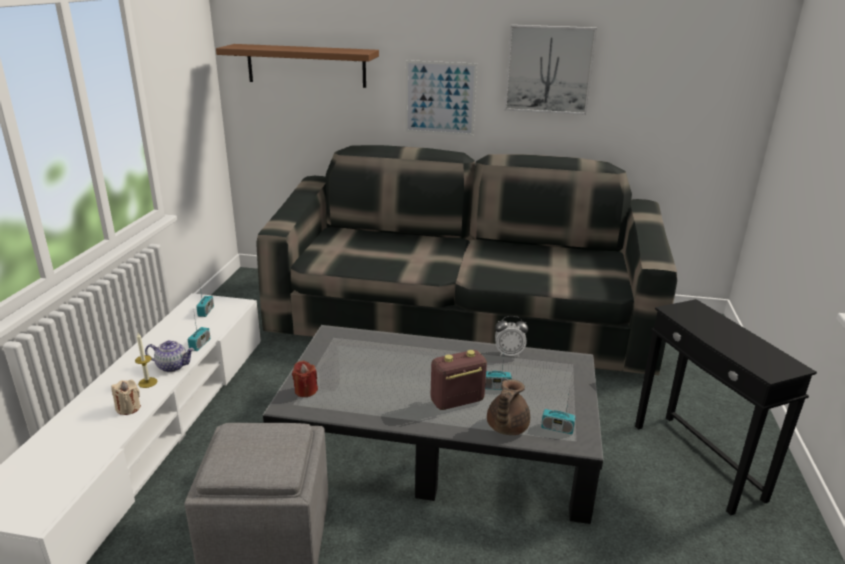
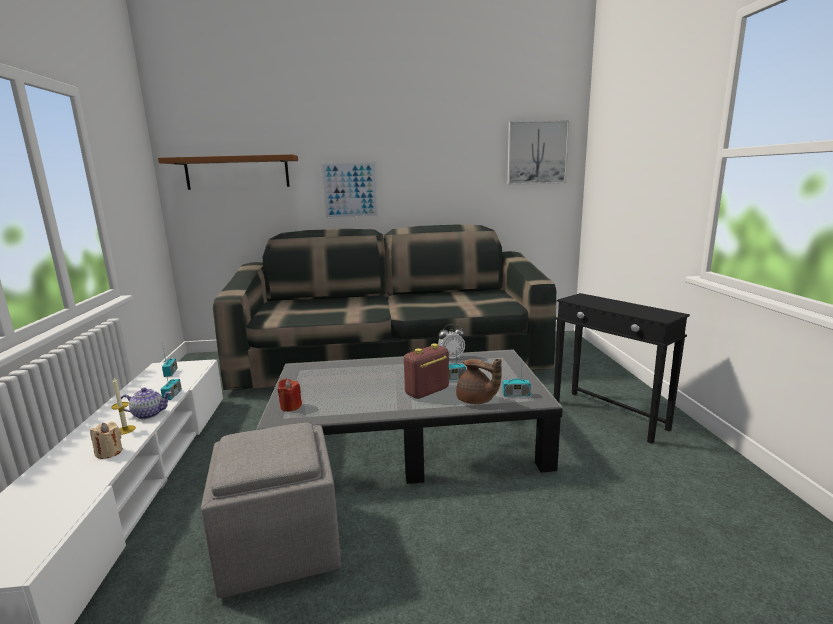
camera: 15 degrees left, 10 degrees down
(506, 427) = (476, 401): brown teapot -> brown teapot turned 60 degrees counterclockwise
(549, 69) = (429, 162): picture -> picture (537, 153)

